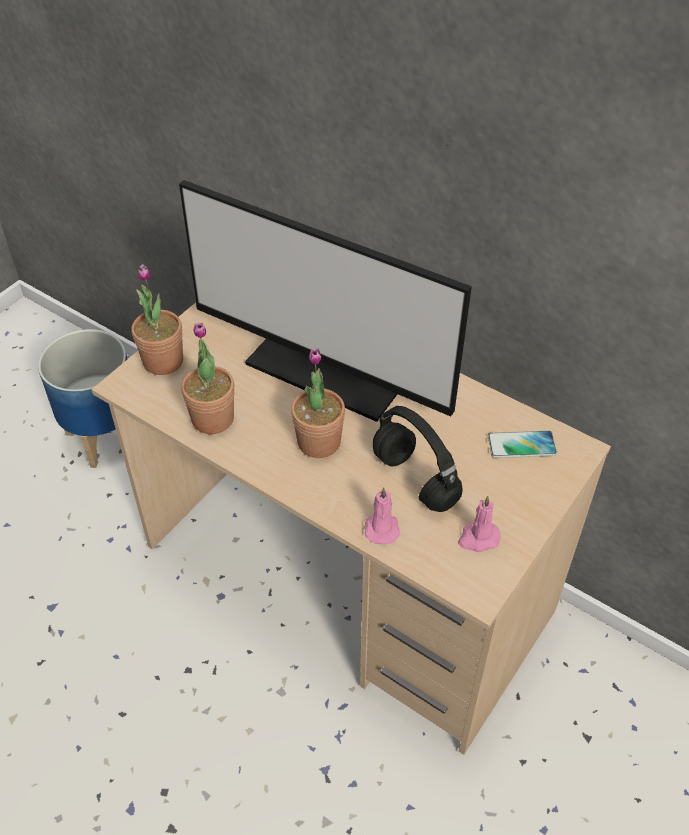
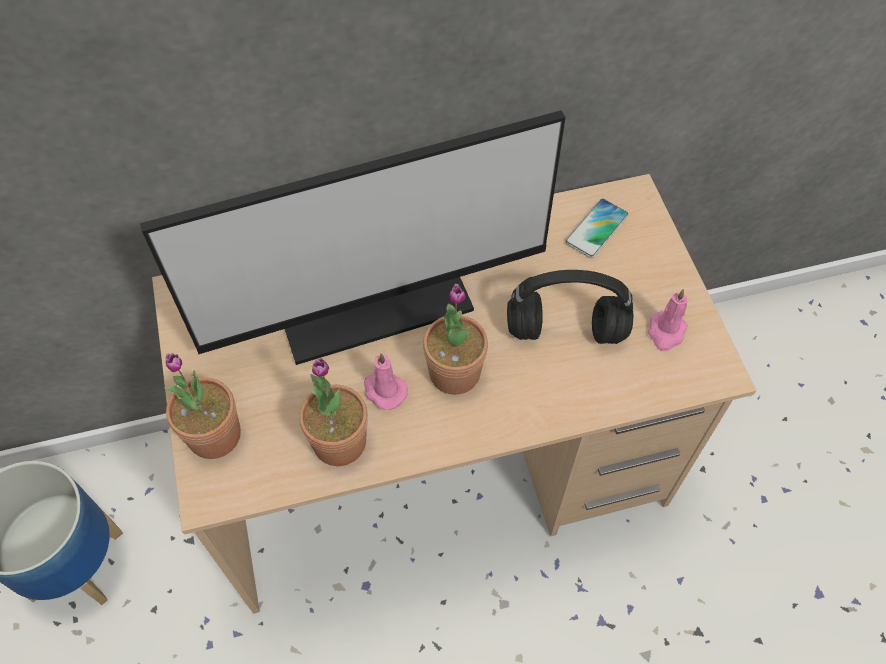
camera: 50 degrees left, 10 degrees up
(381, 527) = (596, 394): pink candle -> pink candle (384, 390)

